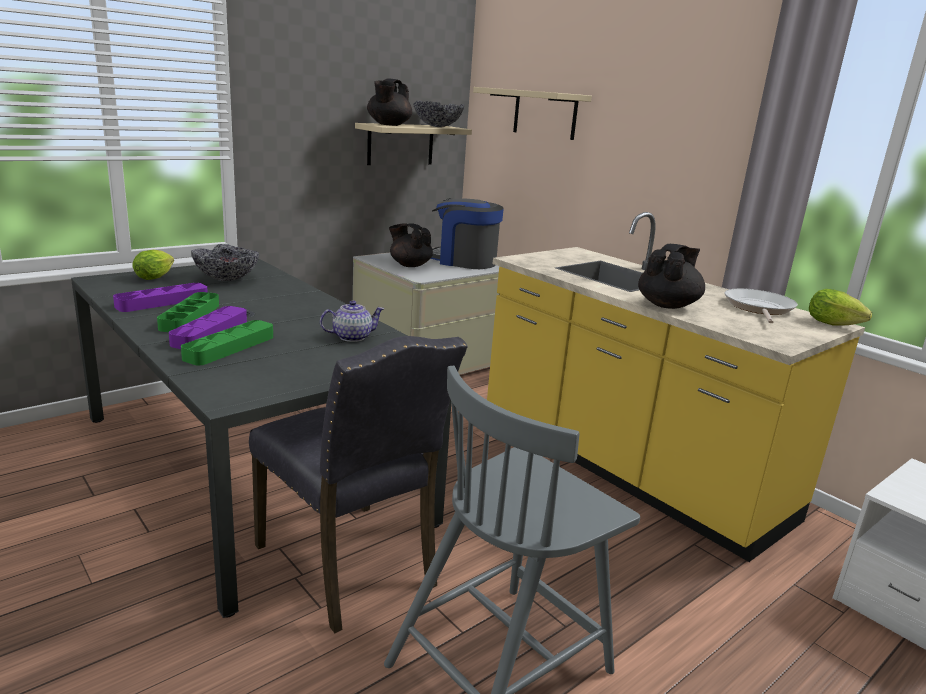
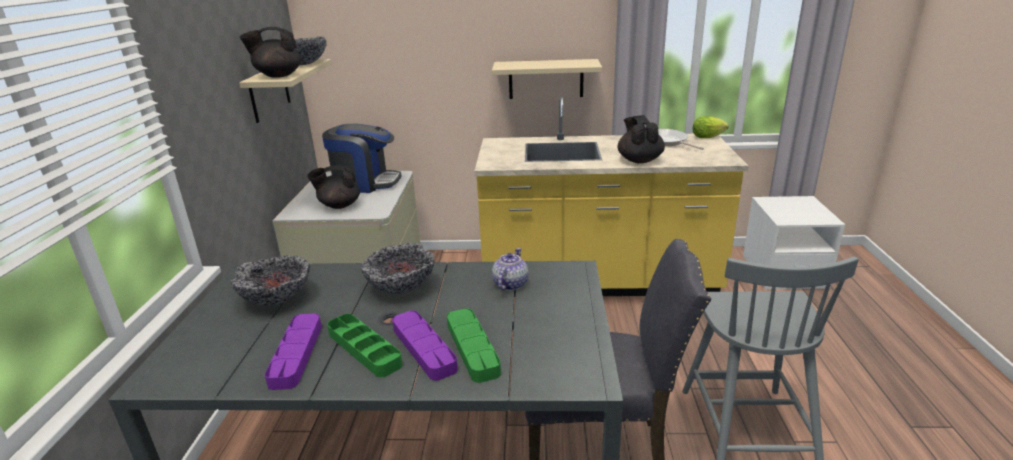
camera: 45 degrees left, 5 degrees up
(156, 277) = (204, 338): lettuce -> none
(291, 305) = (401, 288): none -> bowl
(388, 125) = (278, 76): black teapot -> black teapot turned 105 degrees clockwise
(464, 261) = (365, 183): coffee machine -> coffee machine turned 150 degrees counterclockwise
(545, 114) = (400, 31): beige shelf -> beige shelf (546, 79)

